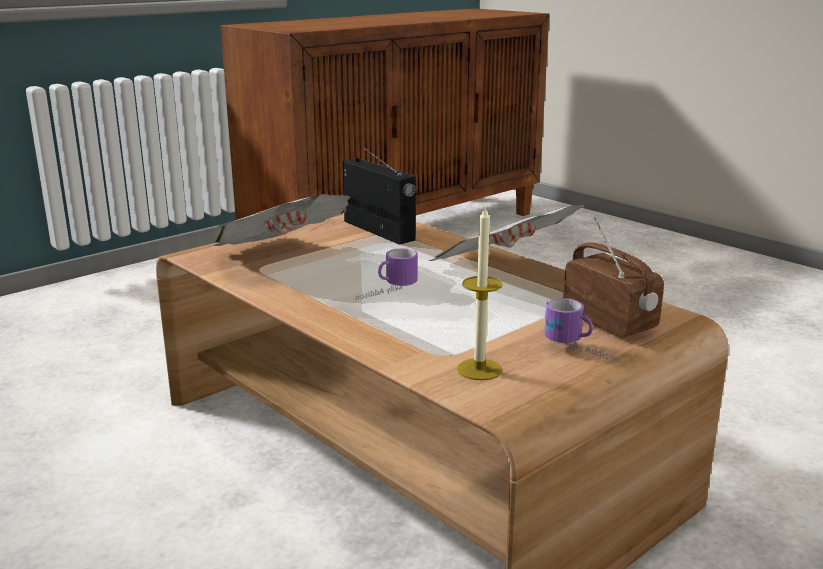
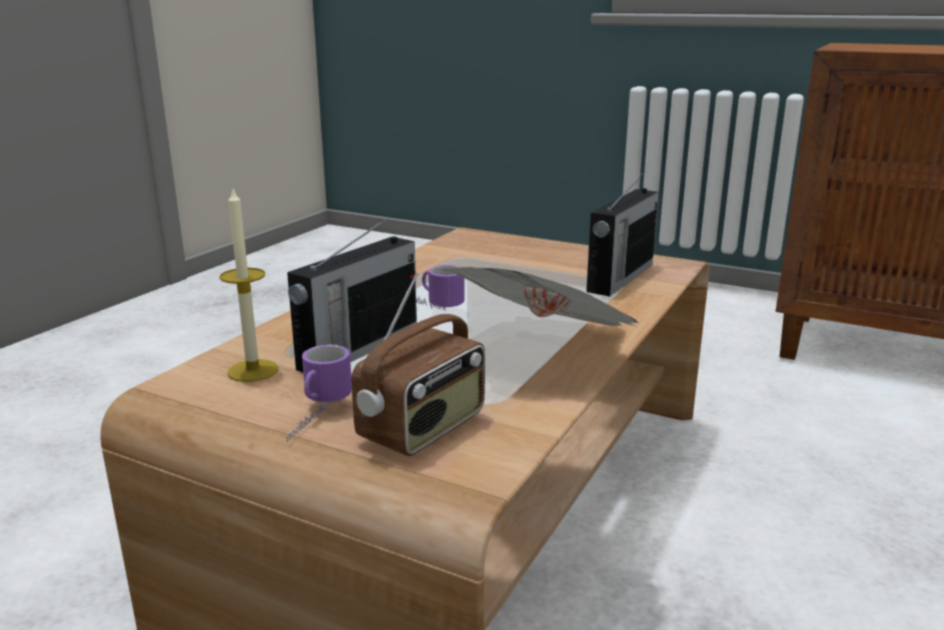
camera: 70 degrees right, 0 degrees up
(282, 259) = (488, 258): newspaper -> none
(459, 328) = (357, 349): none -> radio

